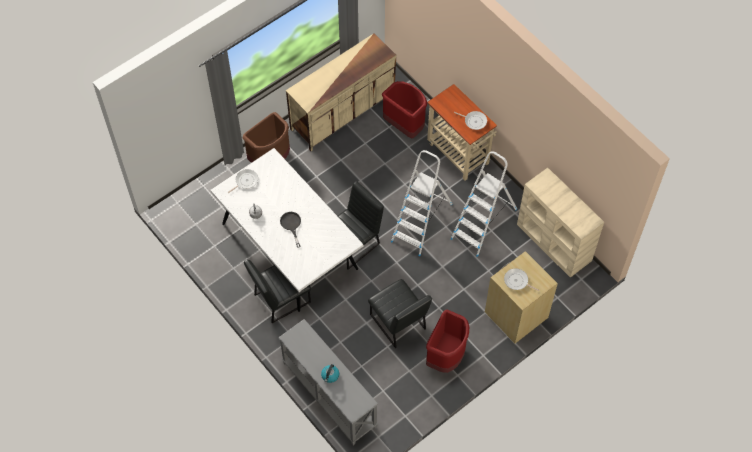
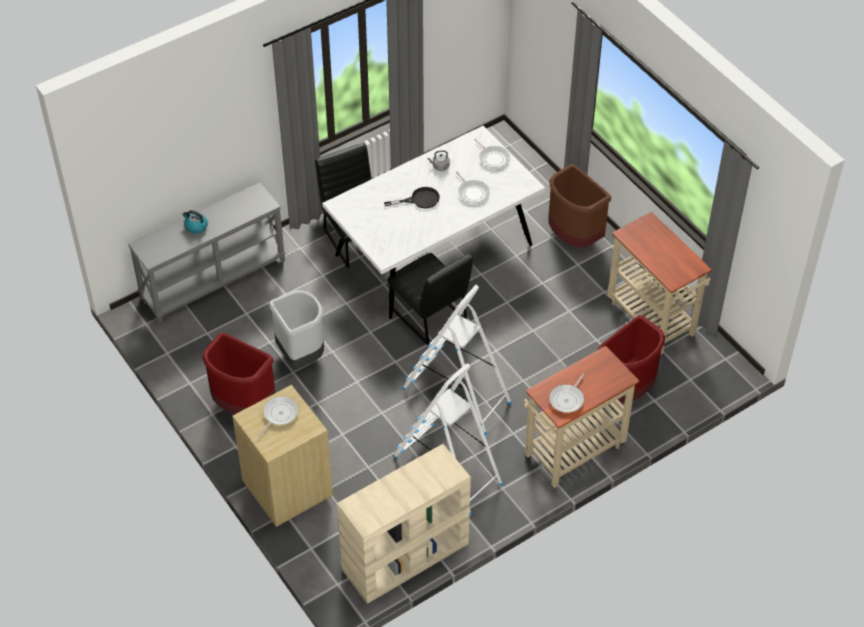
camera: 95 degrees right, 10 degrees down
(282, 192) = (472, 192): none -> frying pan
(344, 112) = (652, 319): beige cabinet -> beige cart
(398, 323) = (301, 356): black chair -> grey trash can

